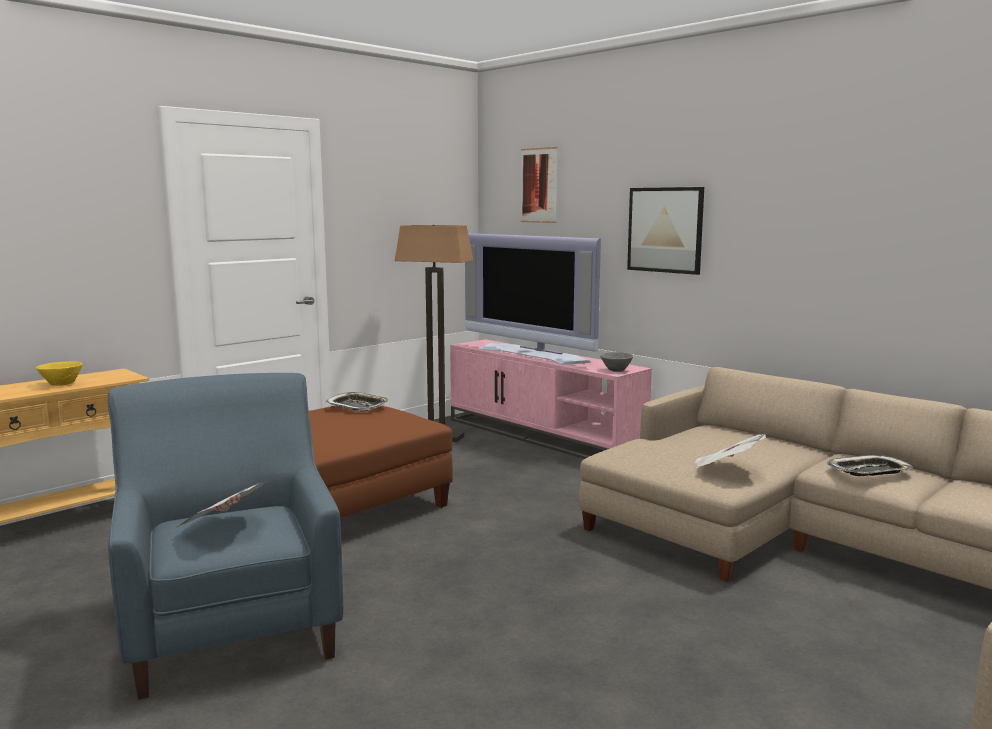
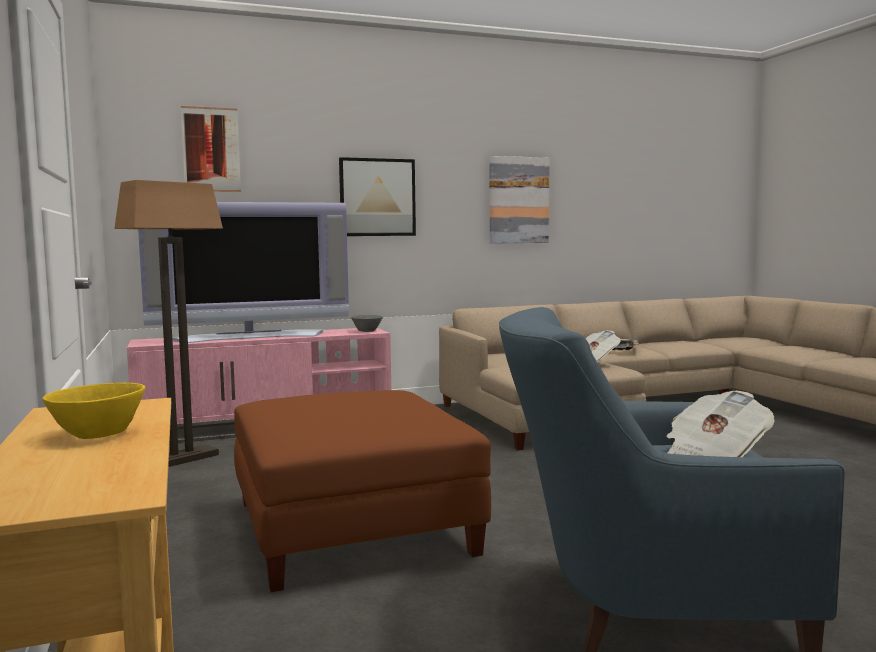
camera: 65 degrees left, 5 degrees down
(358, 406) = (300, 398): tray -> none
(834, 237) = (518, 200): none -> picture

